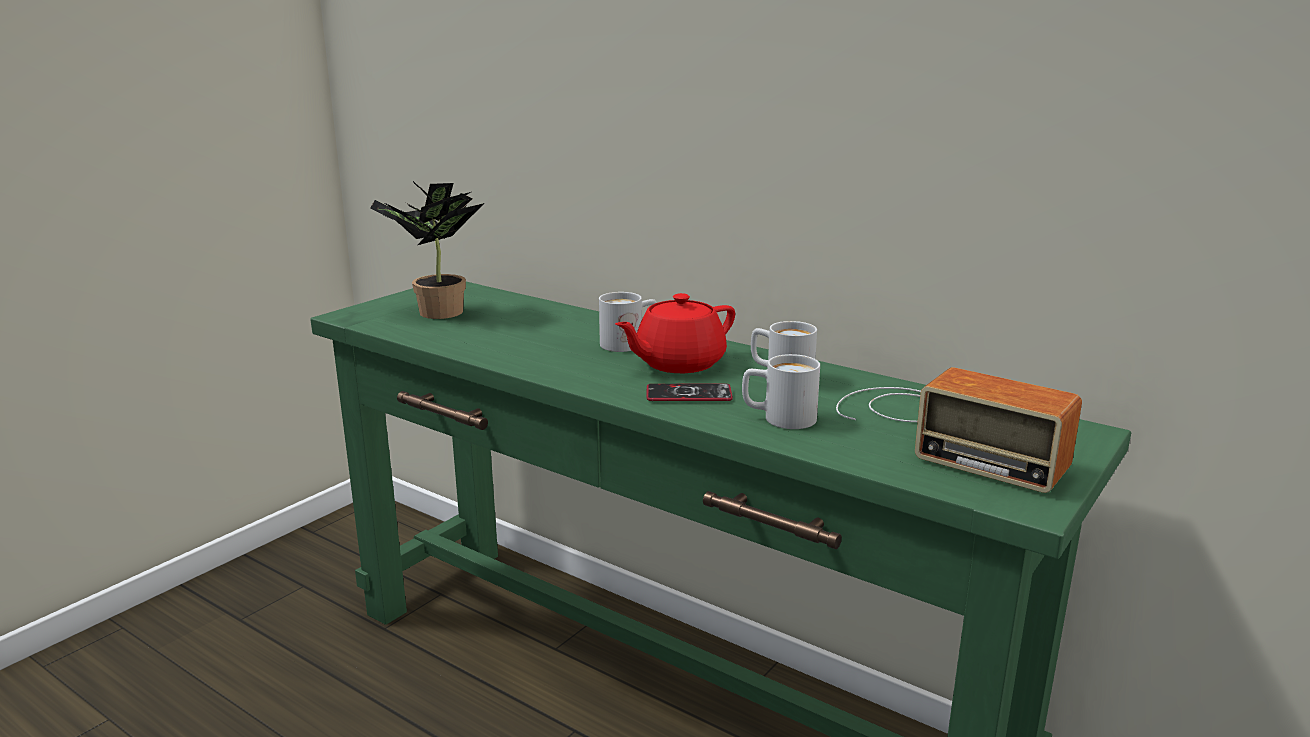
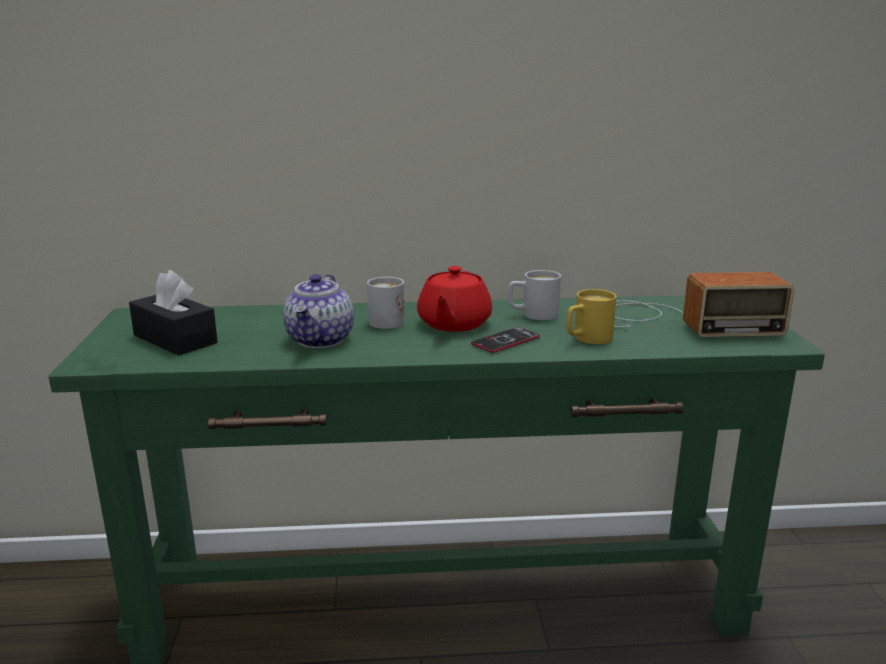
camera: 40 degrees left, 0 degrees up
(434, 313) = (175, 339): potted plant -> black tissue box
(533, 344) = (321, 340): none -> teapot
(778, 418) = (586, 339): white mug -> yellow mug

